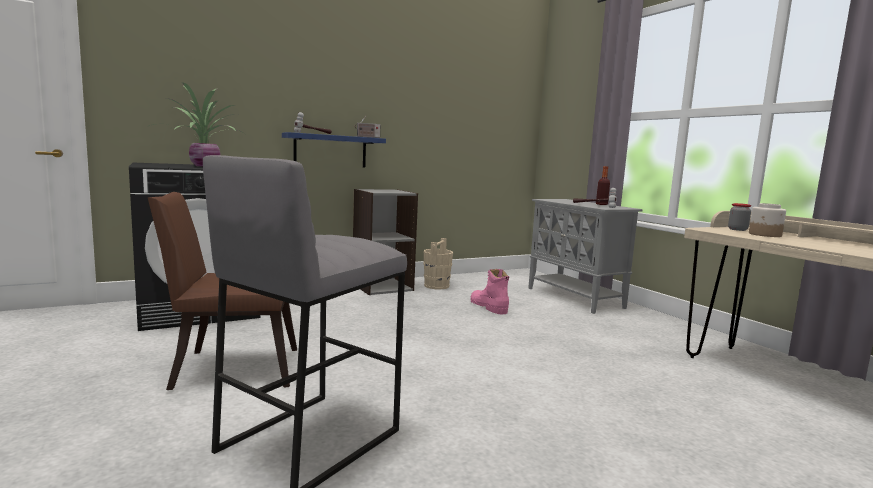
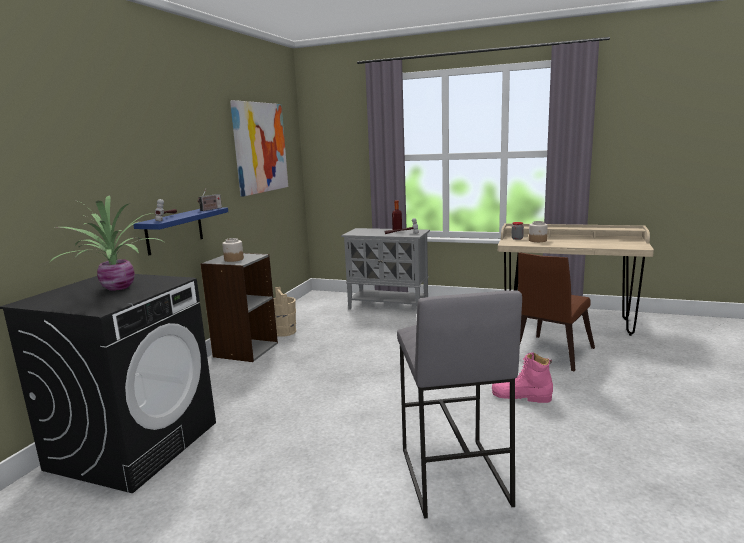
camera: 40 degrees left, 5 degrees up
(229, 368) = (298, 470): brown chair -> brown chair (550, 355)
(381, 191) = (233, 259): none -> jar
(470, 95) = (260, 147): none -> picture
(488, 307) = (354, 335): pink boot -> pink boot (521, 396)

